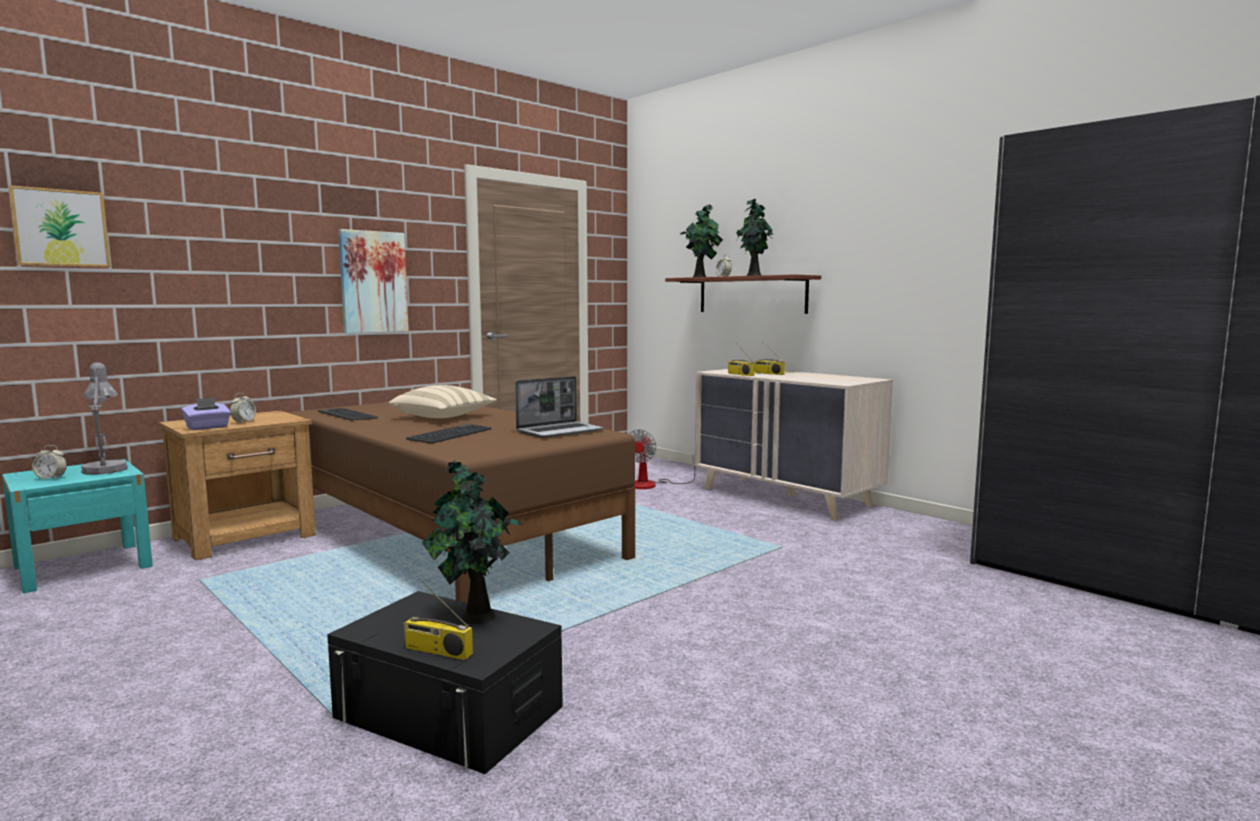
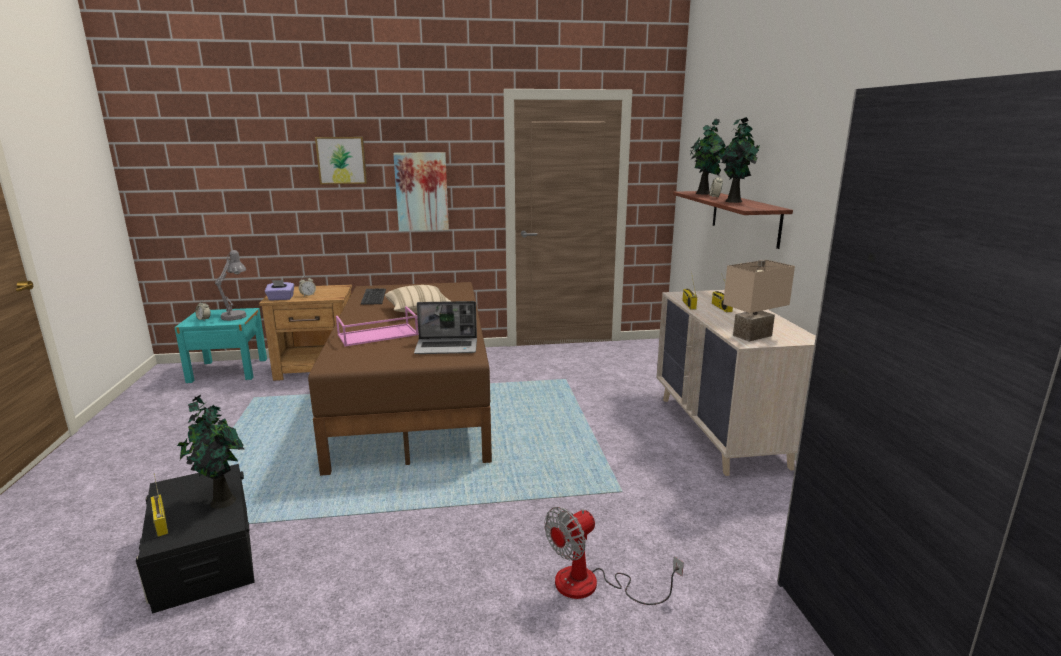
camera: 35 degrees right, 10 degrees up
(60, 228) = (216, 164): picture -> picture (342, 160)
(451, 434) = (377, 335): keyboard -> pink tray
(651, 485) = (625, 384): fan -> fan (592, 585)
(834, 381) = (751, 335): none -> beige table lamp

